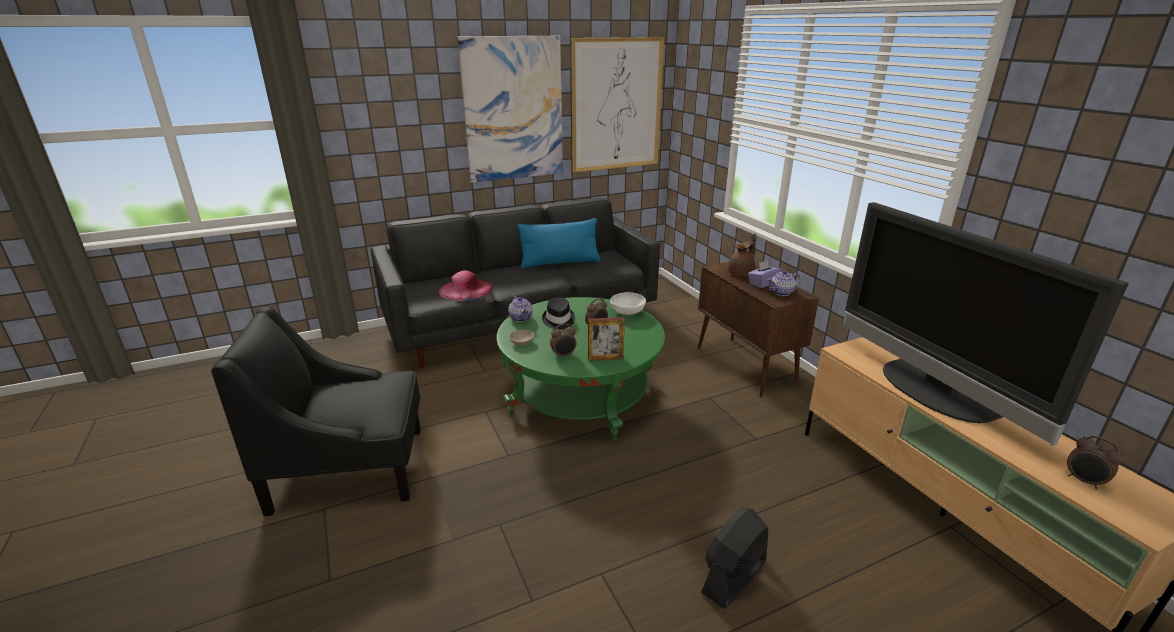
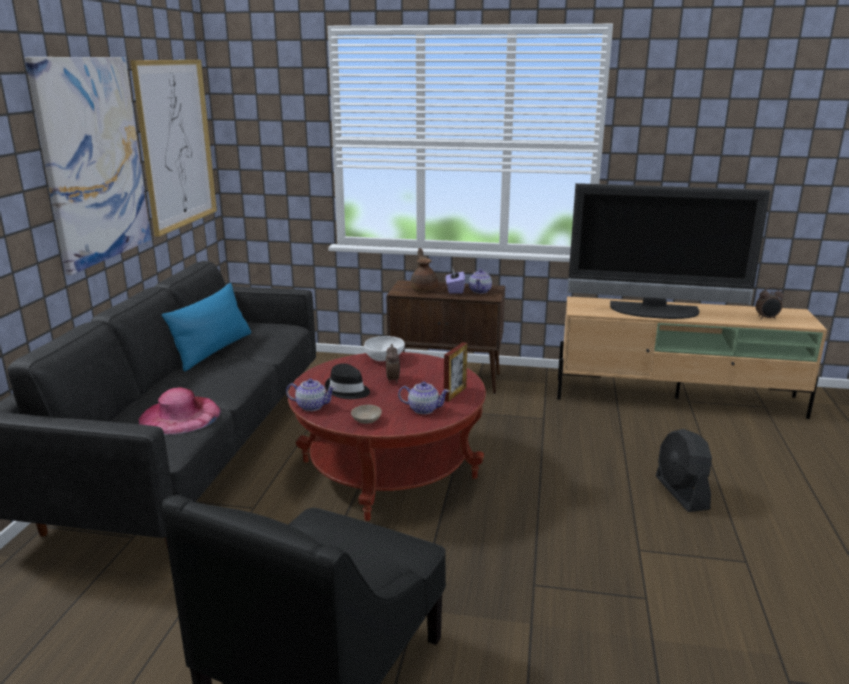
camera: 55 degrees left, 5 degrees down
(563, 355) = (423, 409): alarm clock -> teapot
(581, 397) = (388, 469): green coffee table -> red coffee table

